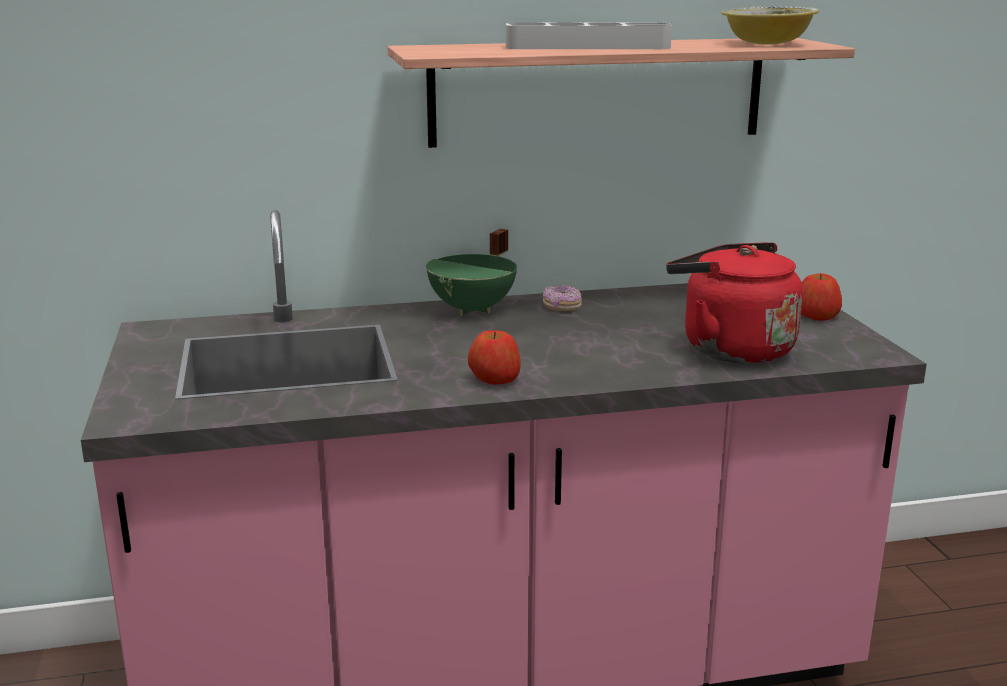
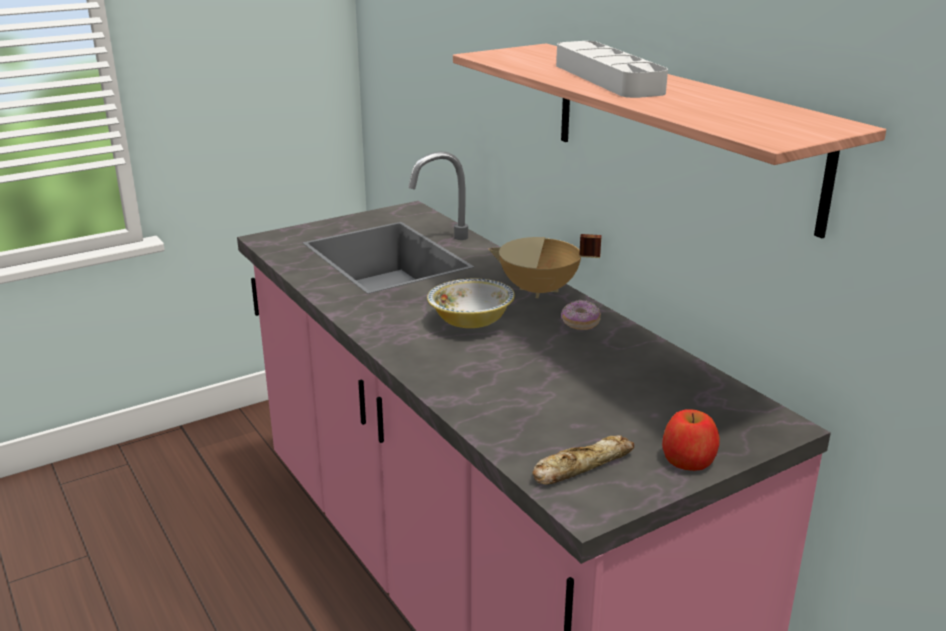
camera: 70 degrees right, 5 degrees up
(474, 309) = (539, 291): green cooking pot -> beige cooking pot
(494, 379) = (388, 324): apple -> none
(730, 348) = (534, 415): red kettle -> none
(767, 44) = (750, 121): bowl -> bowl (470, 321)
(819, 346) = (581, 466): none -> bread

